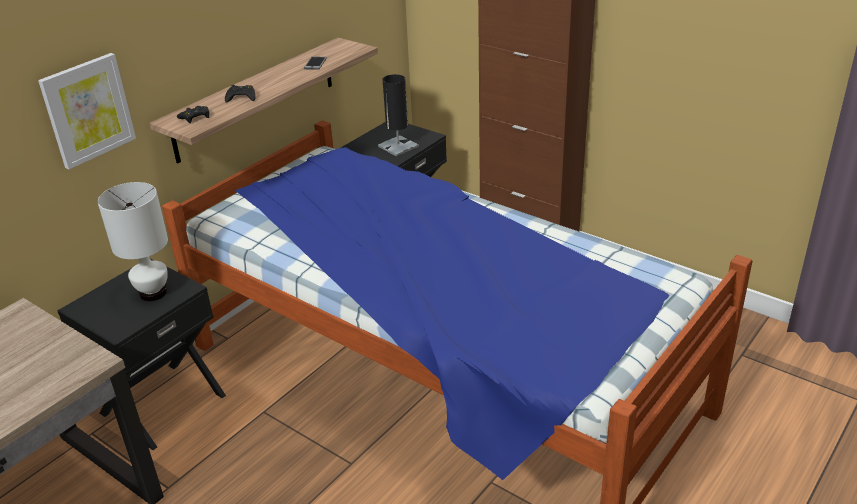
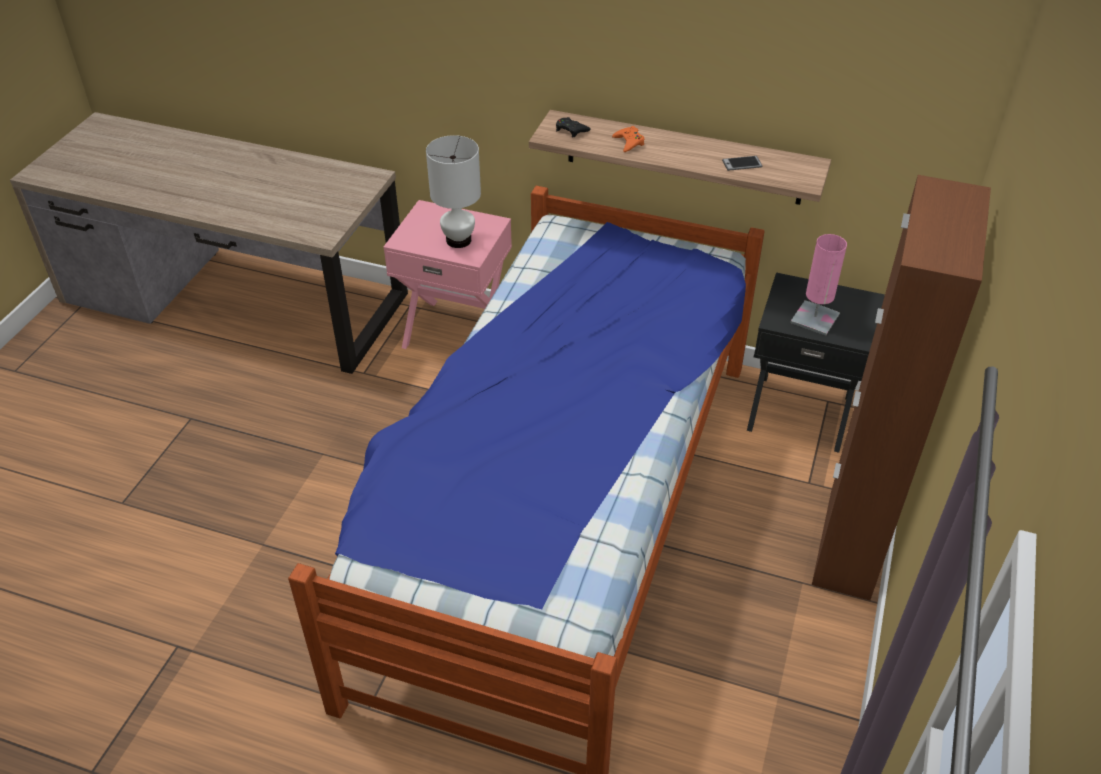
camera: 70 degrees right, 10 degrees up
(87, 110) = (492, 65): picture -> none
(162, 403) = (456, 331): black nightstand -> pink nightstand
(241, 97) = (629, 142): black game controller -> orange game controller
(398, 146) = (815, 318): black table lamp -> pink table lamp

